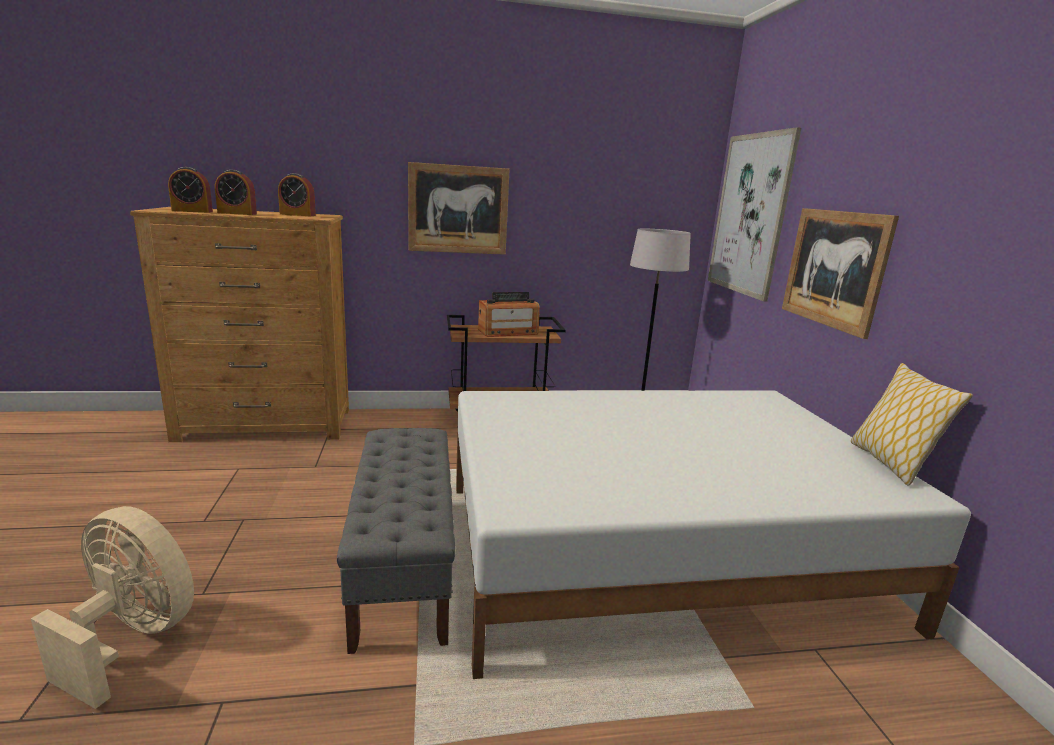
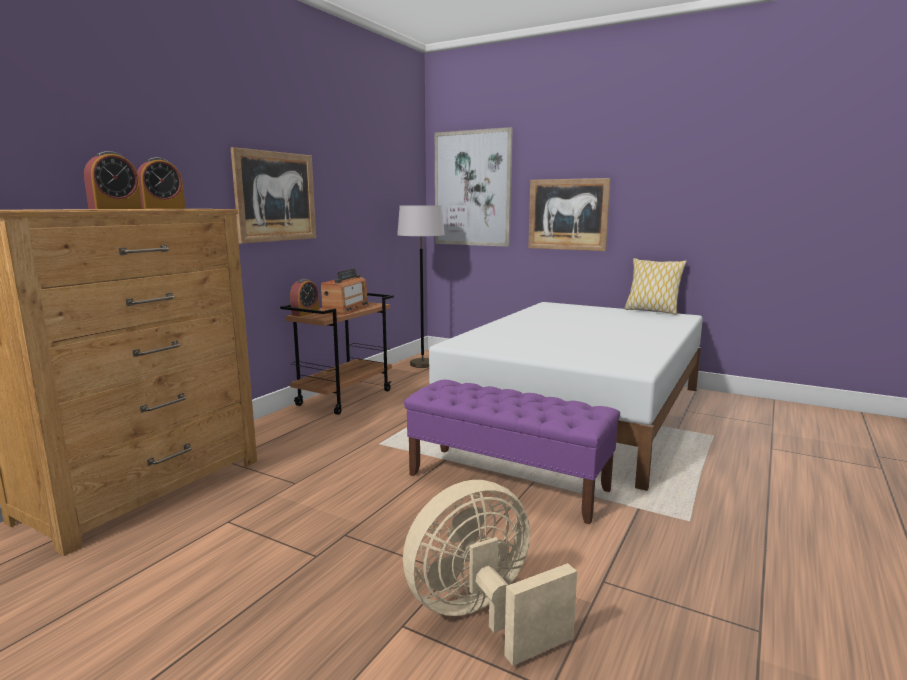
camera: 50 degrees left, 5 degrees down
(192, 211) = (56, 209): alarm clock -> alarm clock (305, 313)
(404, 565) = (508, 482): grey bench -> purple bench

